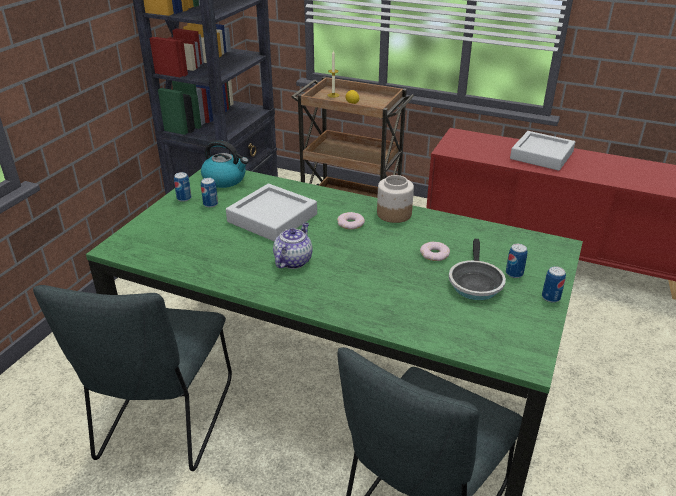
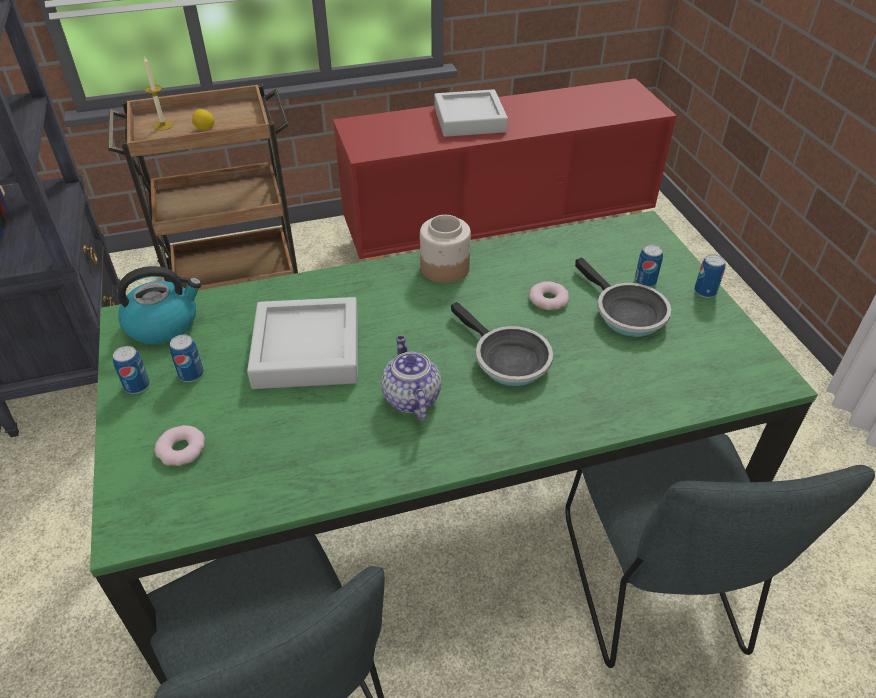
camera: 40 degrees left, 10 degrees up
(350, 224) = (413, 307): donut -> donut (181, 449)
(367, 270) = (507, 360): none -> frying pan

